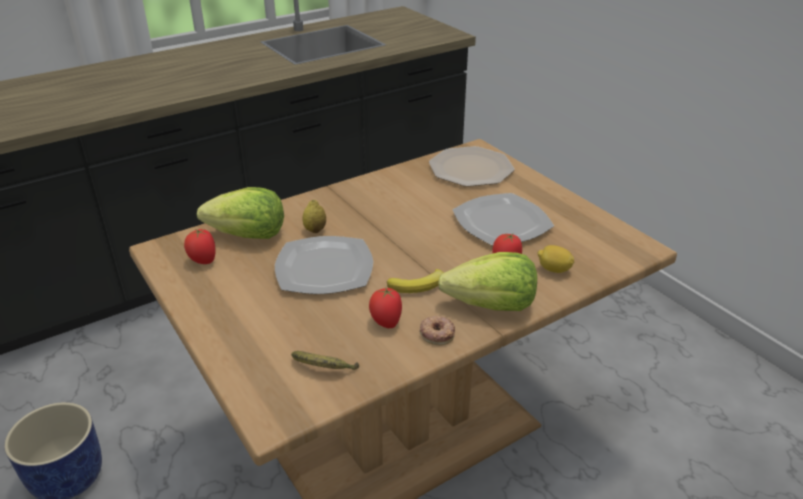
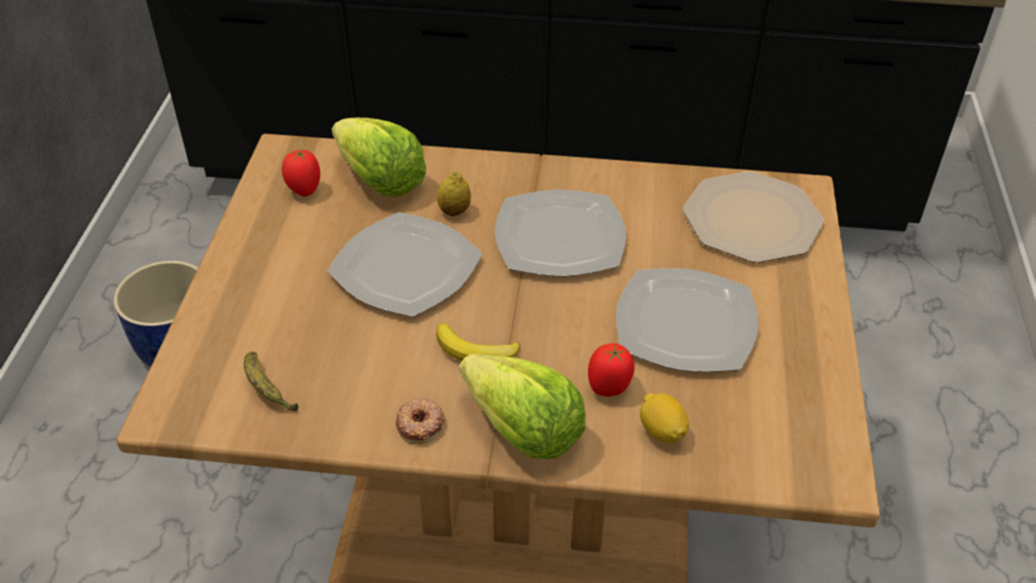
camera: 40 degrees right, 10 degrees up
(385, 322) = (385, 376): tomato -> none
(389, 216) = (558, 236): none -> plate

